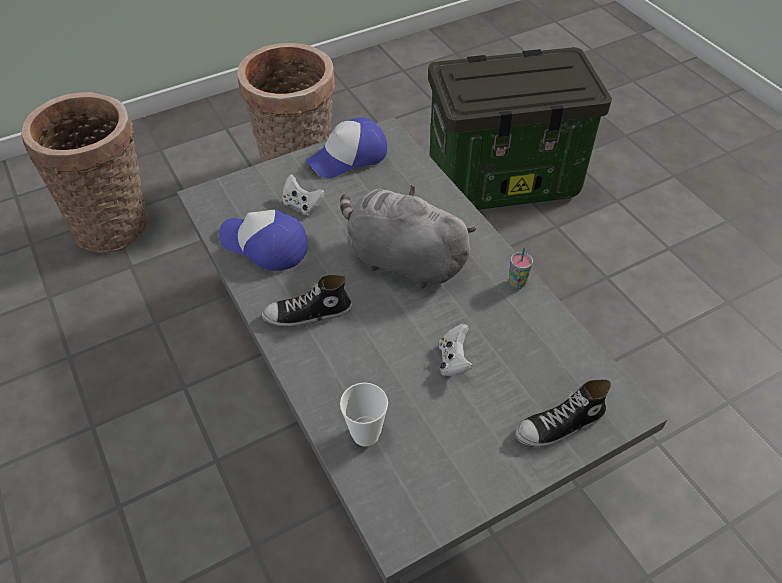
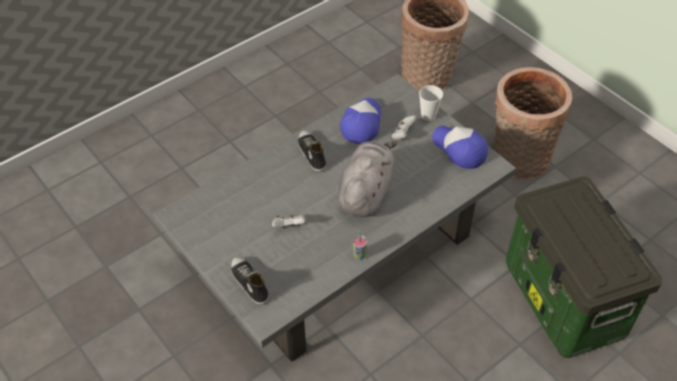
camera: 80 degrees right, 0 degrees up
(365, 434) = (232, 193): cup -> cup (428, 116)

